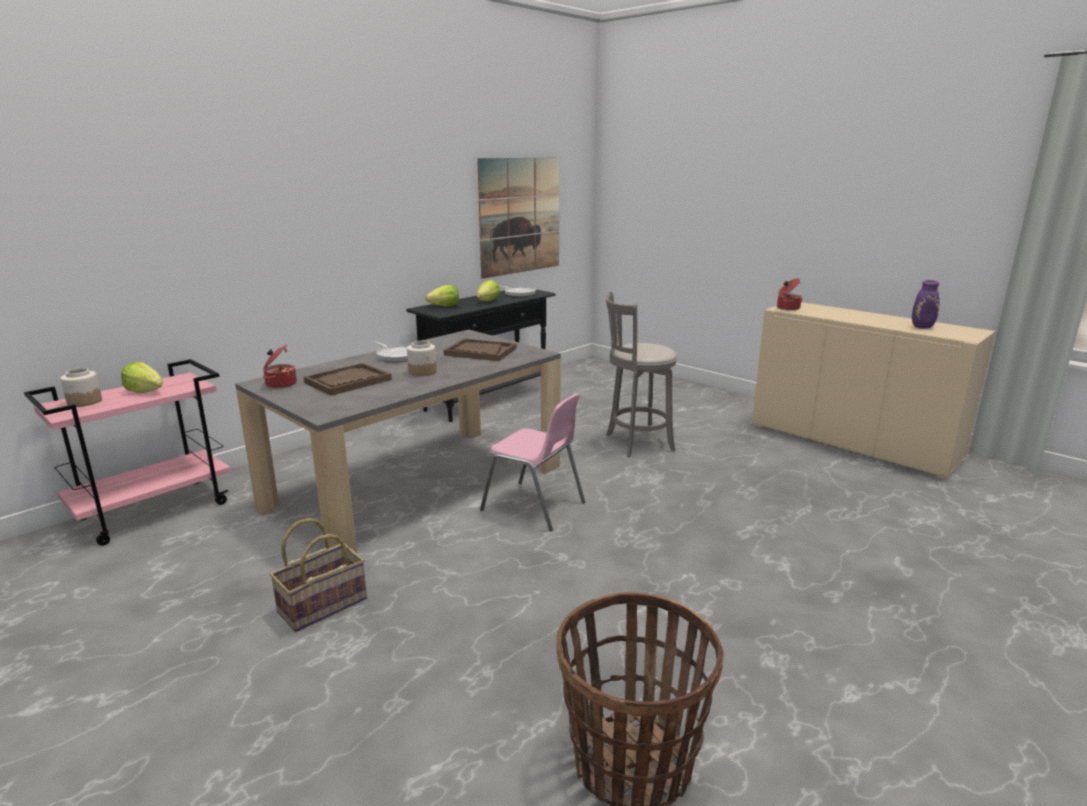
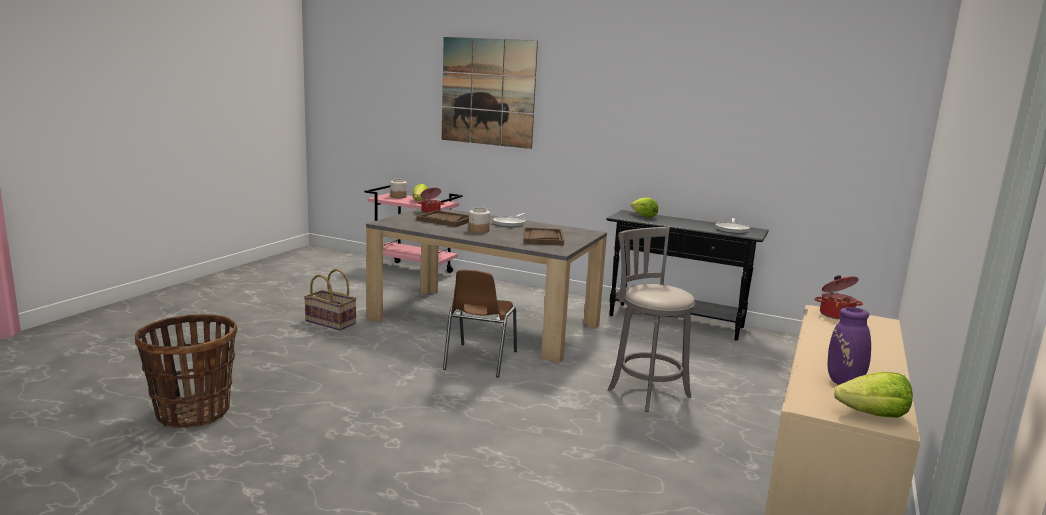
camera: 70 degrees right, 5 degrees down
(487, 301) = (683, 224): lettuce -> lettuce (873, 414)
(520, 216) = (781, 154): picture -> picture (488, 92)
(534, 507) = (479, 361): pink chair -> brown chair

